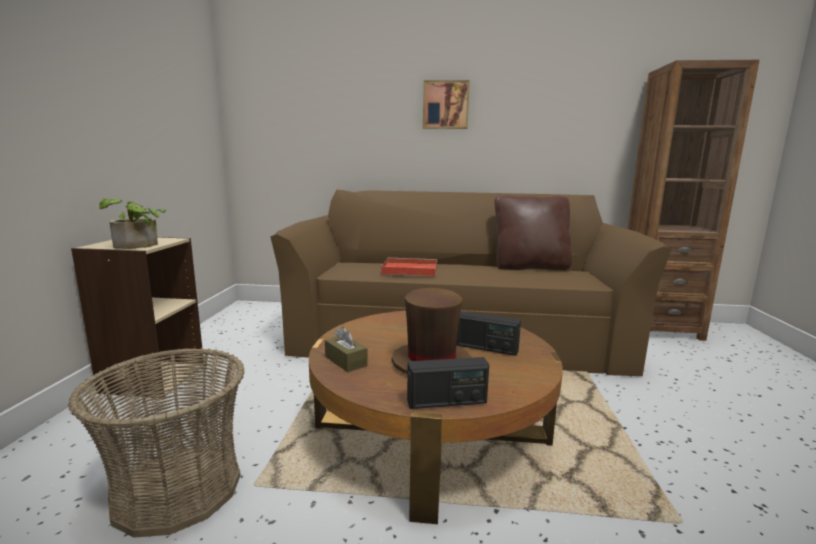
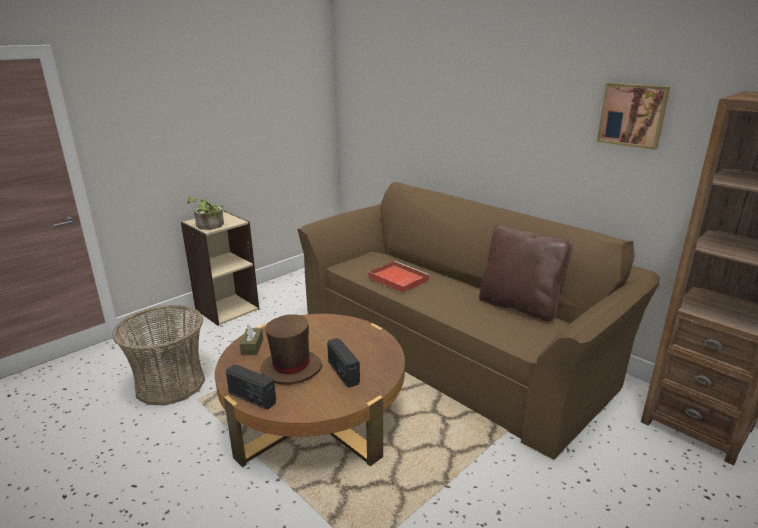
camera: 40 degrees right, 10 degrees up
(445, 105) = (499, 108): picture -> picture (633, 115)

